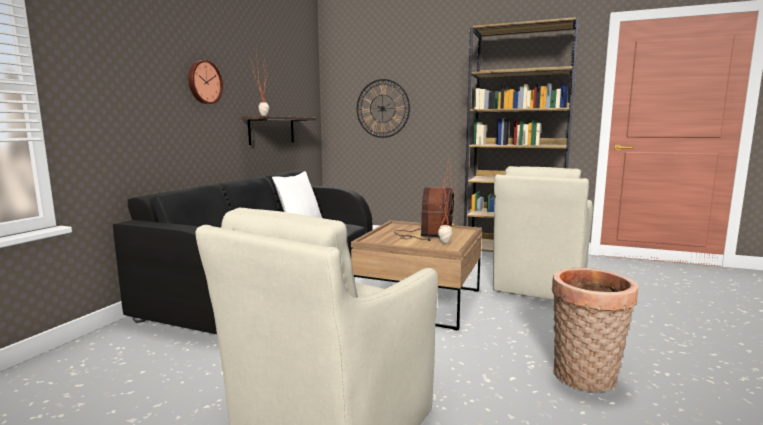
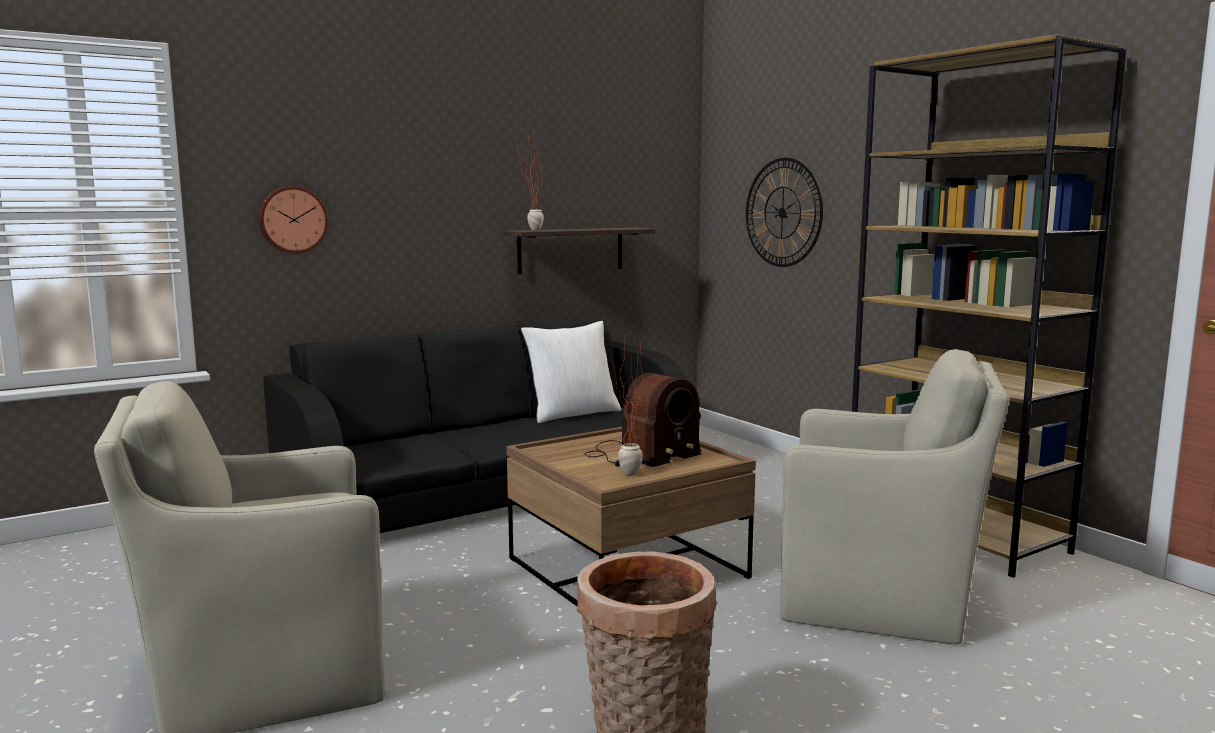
camera: 35 degrees right, 0 degrees up
(204, 82) = (433, 185): wall clock -> wall clock (292, 219)
(538, 286) = (879, 600): beige armchair -> beige armchair turned 135 degrees counterclockwise

